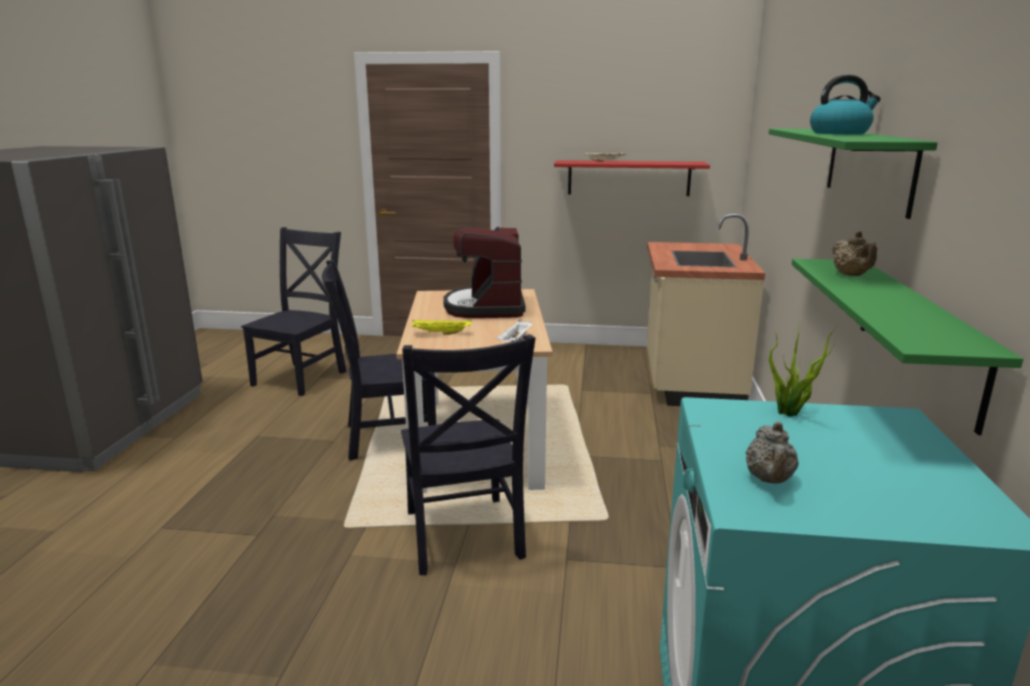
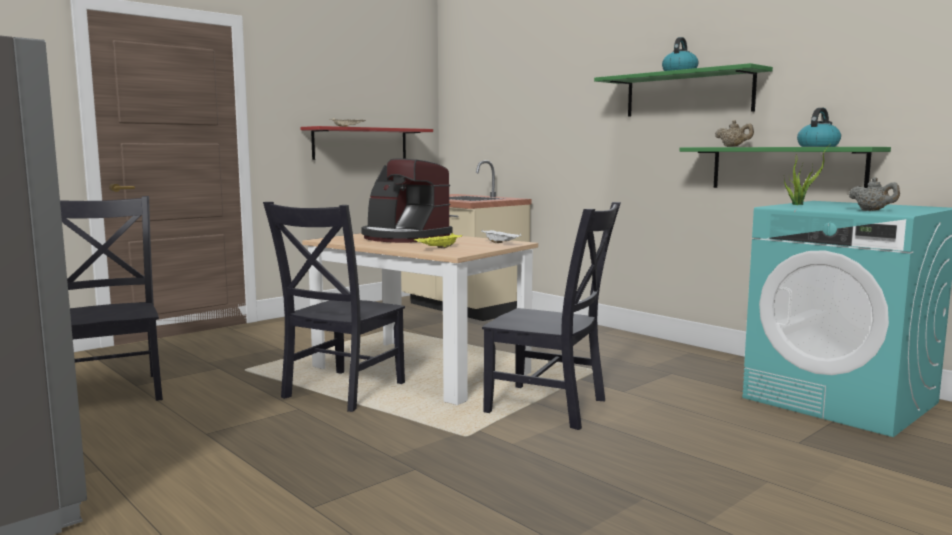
camera: 50 degrees left, 10 degrees down
(914, 316) = (818, 146): none -> kettle

